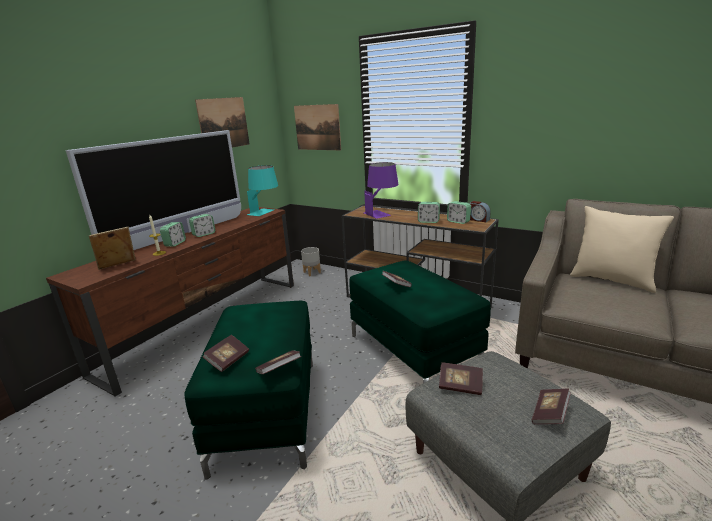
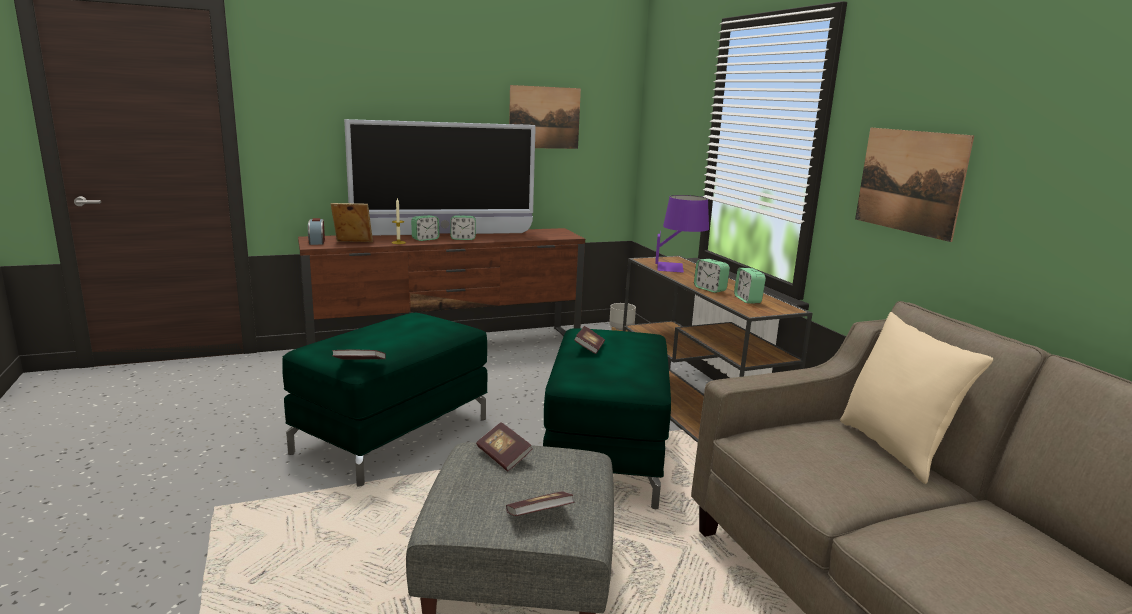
camera: 35 degrees right, 5 degrees down
(228, 360) = (339, 343): book -> none
(265, 212) = (559, 236): turquoise table lamp -> none
(317, 127) = (669, 139): picture -> picture (909, 181)
(478, 219) = (780, 305): alarm clock -> alarm clock (317, 242)

